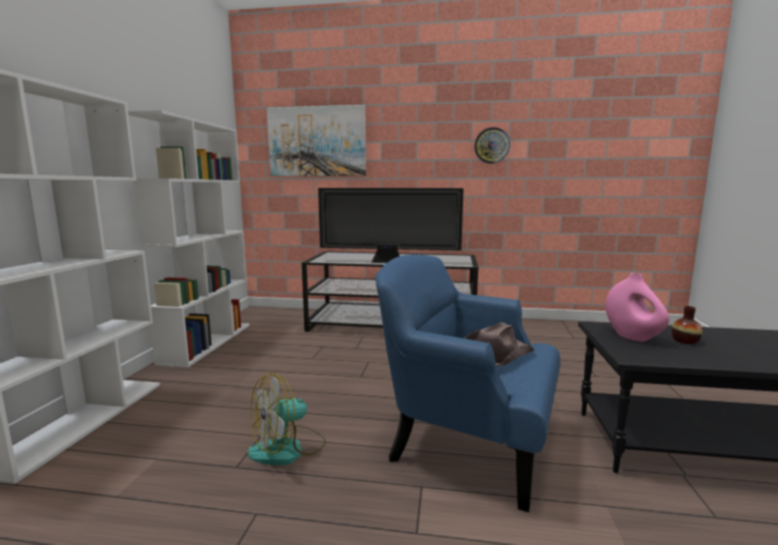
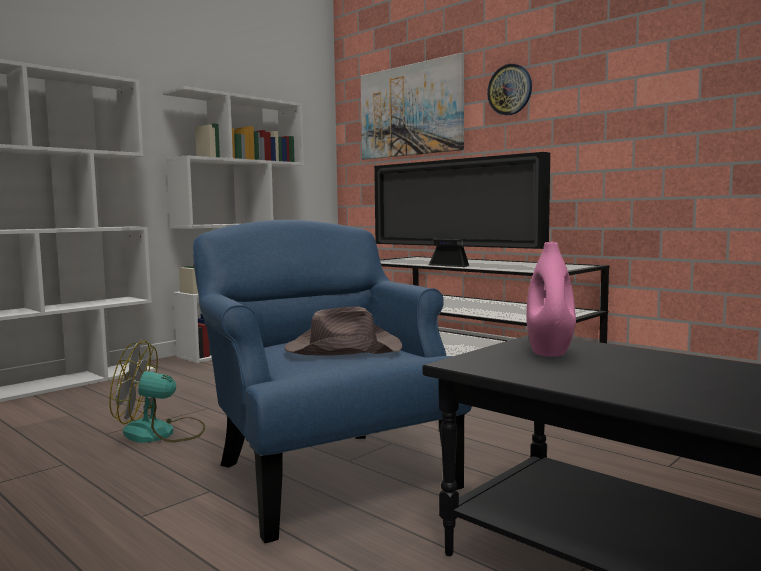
camera: 35 degrees right, 5 degrees down
(492, 145) = (637, 85): wall clock -> wall clock (510, 90)
(685, 341) = (624, 365): vase -> none

